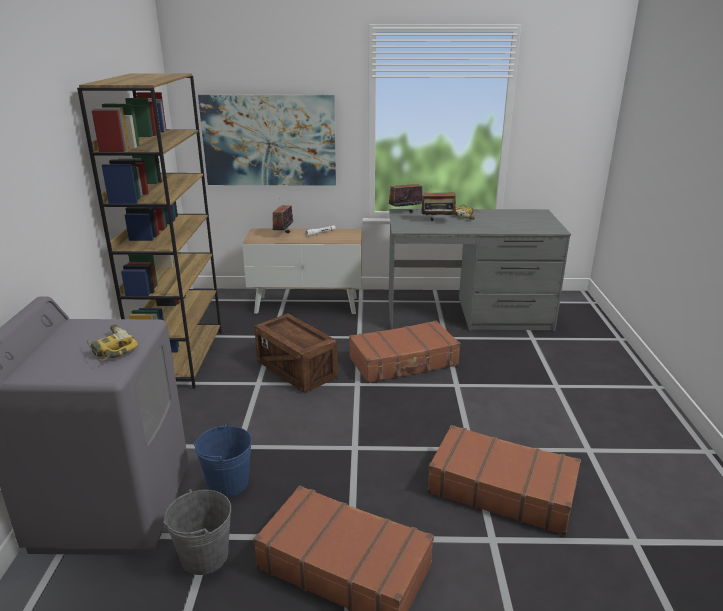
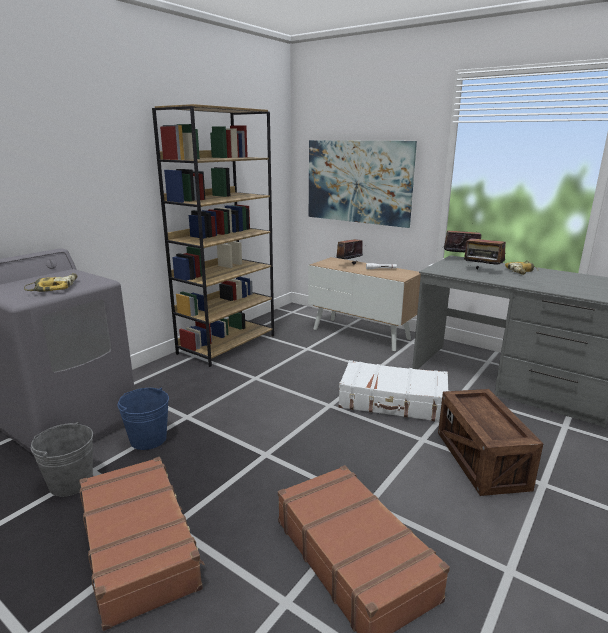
camera: 35 degrees right, 5 degrees down
(296, 369) = (294, 377): crate -> crate (481, 460)
(404, 362) = (393, 402): brown suitcase -> white suitcase

